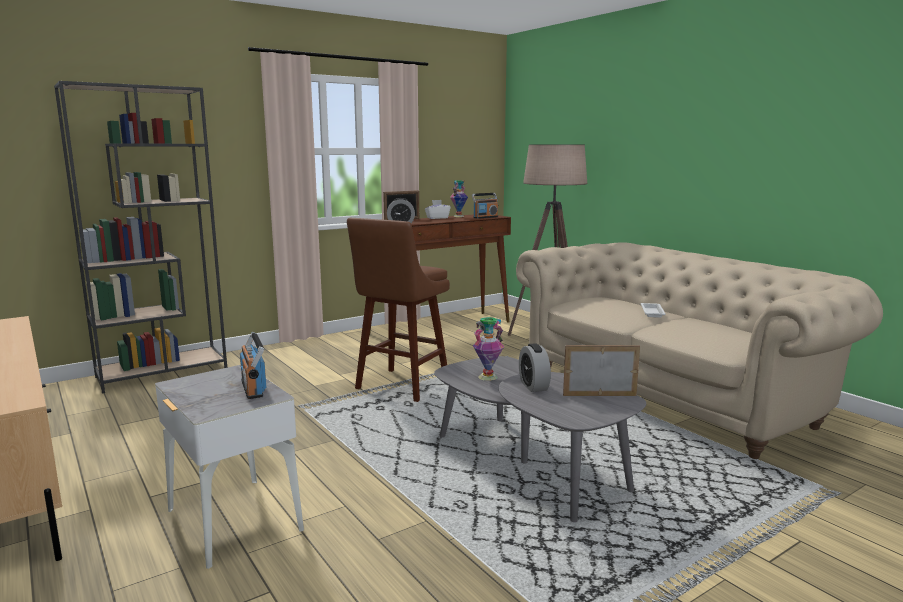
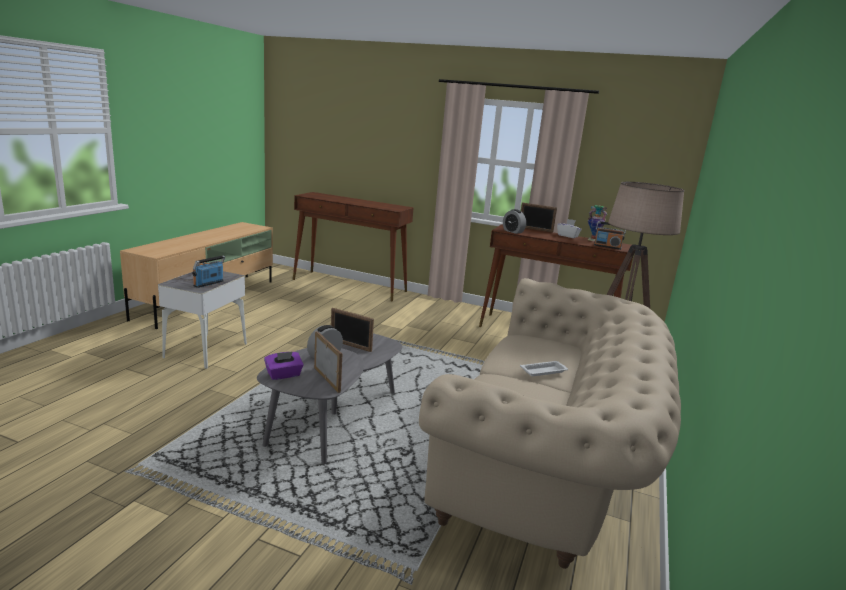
camera: 55 degrees right, 5 degrees up
(163, 373) = (350, 285): bookcase -> brown console table
(400, 386) = (410, 347): brown stool -> none
(487, 377) = (350, 345): vase -> picture frame
(575, 413) = (284, 375): none -> purple tissue box

